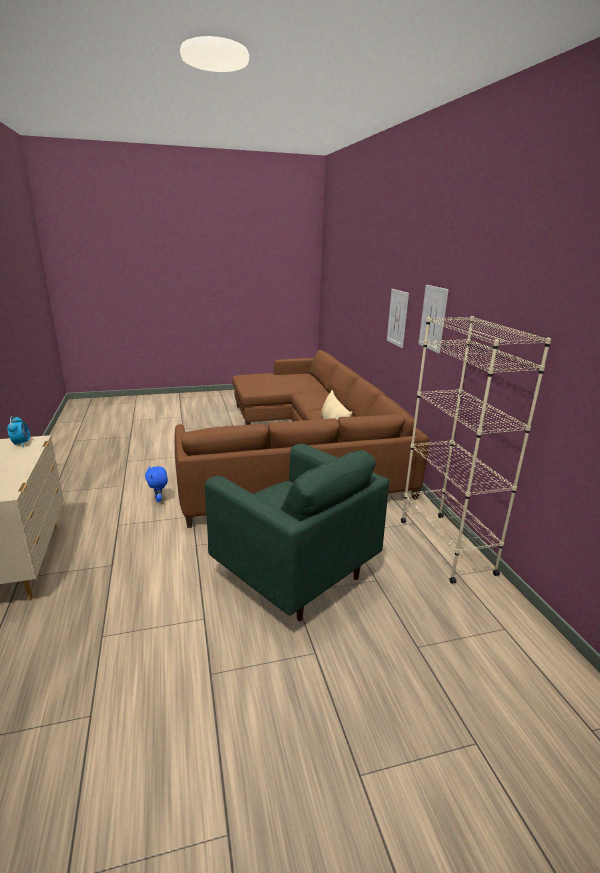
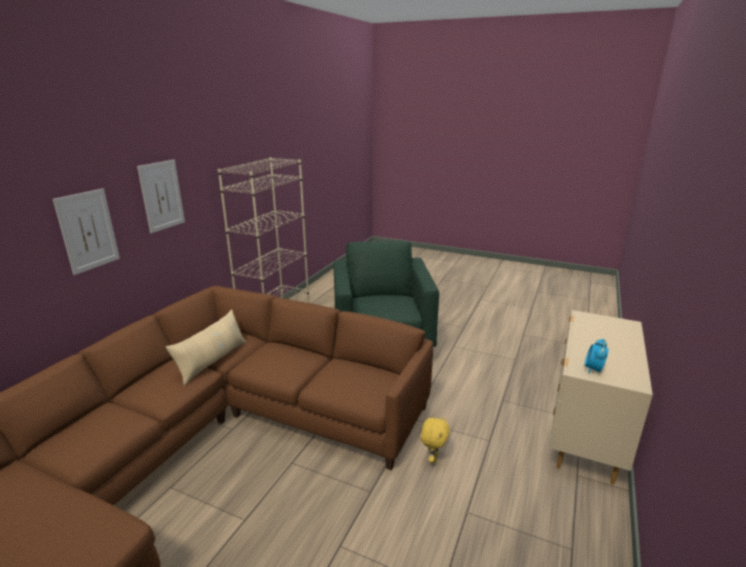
camera: 140 degrees left, 0 degrees up
(159, 499) = (433, 458): blue plush toy -> yellow plush toy

